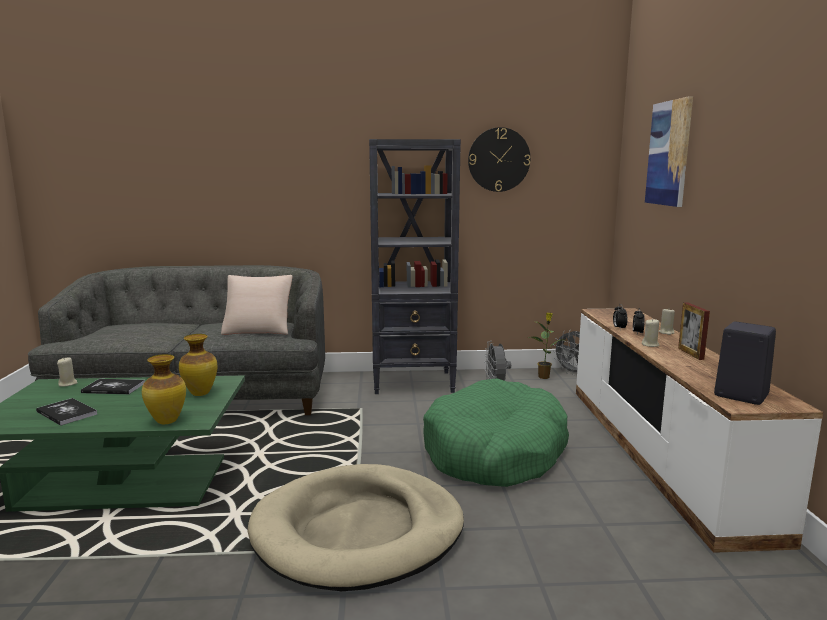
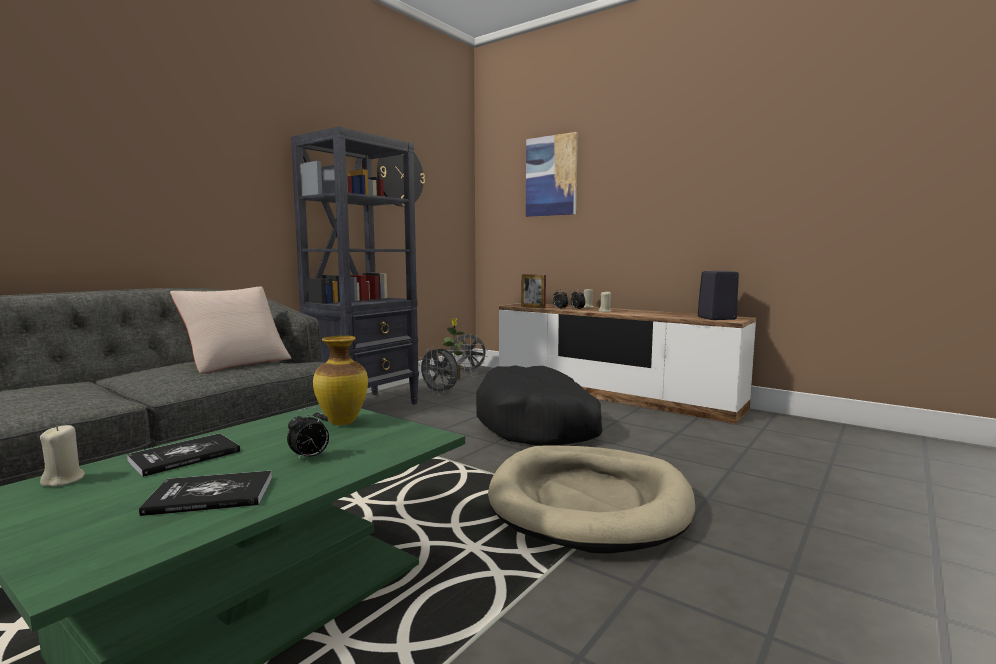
camera: 50 degrees left, 5 degrees down
(132, 410) = (310, 457): none -> alarm clock
(166, 421) = (397, 448): vase -> none
(494, 452) = (539, 424): green dog bed -> black dog bed
(690, 353) = (635, 311): picture frame -> picture frame (533, 307)

